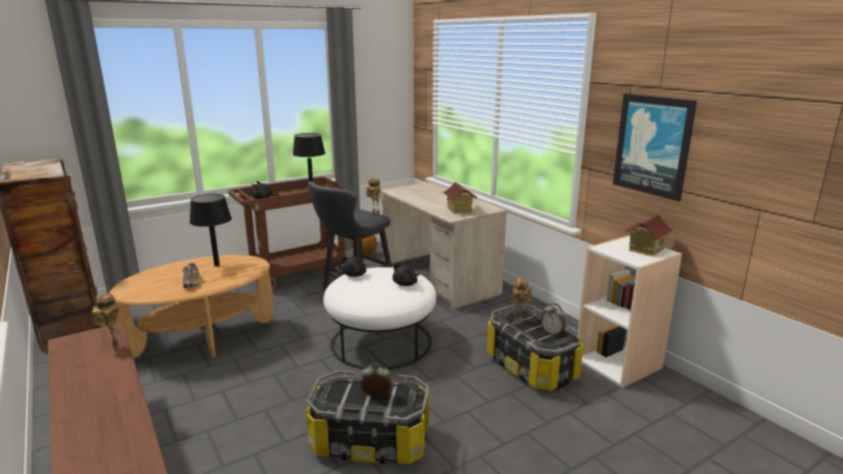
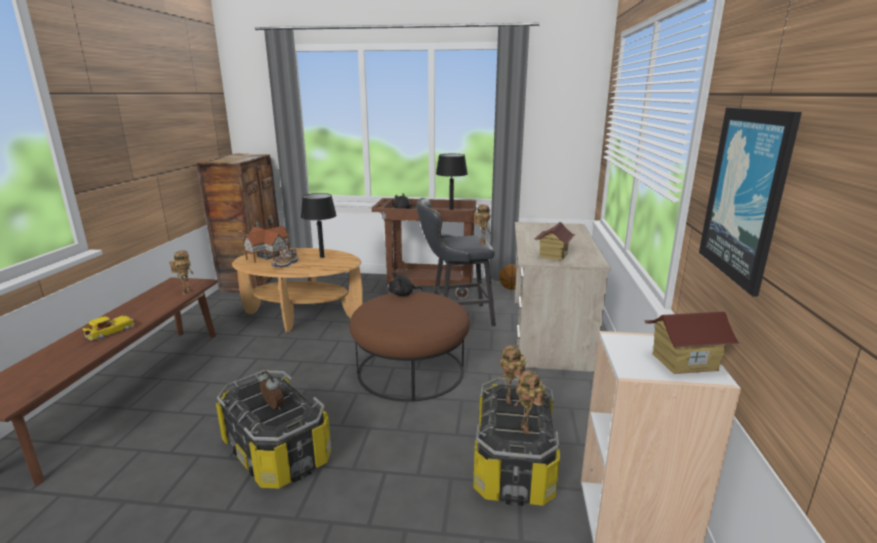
camera: 40 degrees right, 0 degrees up
(110, 411) = (109, 332): none -> toy car
(150, 280) = (268, 256): none -> toy house
(381, 342) = (411, 370): white ottoman -> brown ottoman
(406, 284) = (428, 316): black plush toy -> none
(552, 333) = (526, 430): alarm clock -> toy robot

